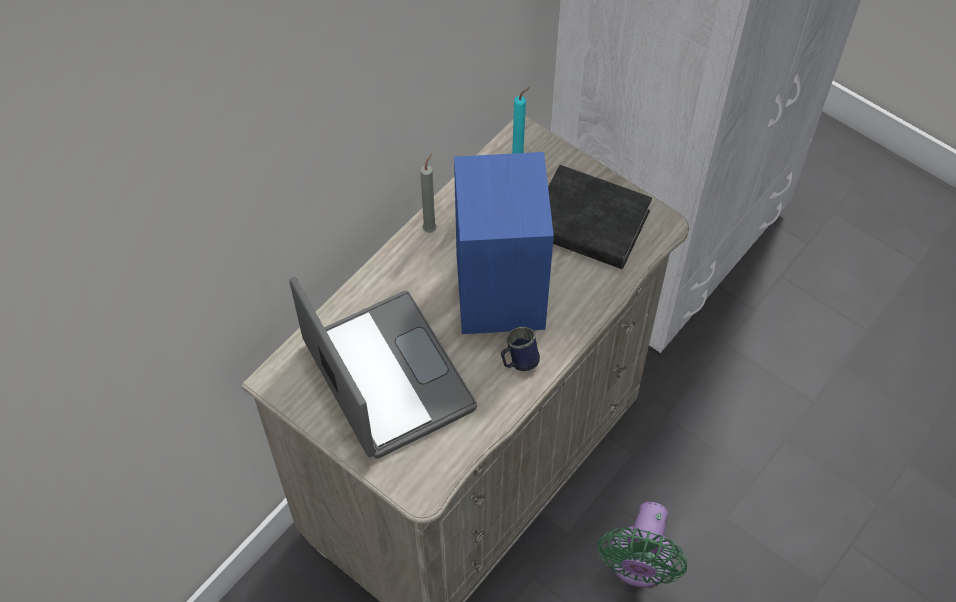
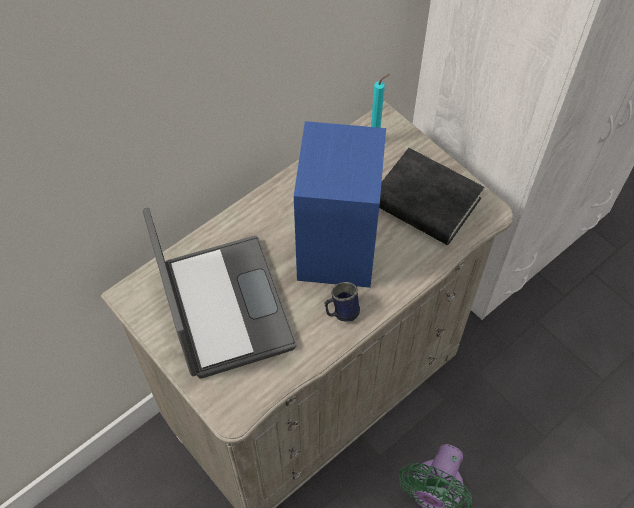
camera: 10 degrees right, 0 degrees up
(431, 228) = (289, 186): grey candle -> none

